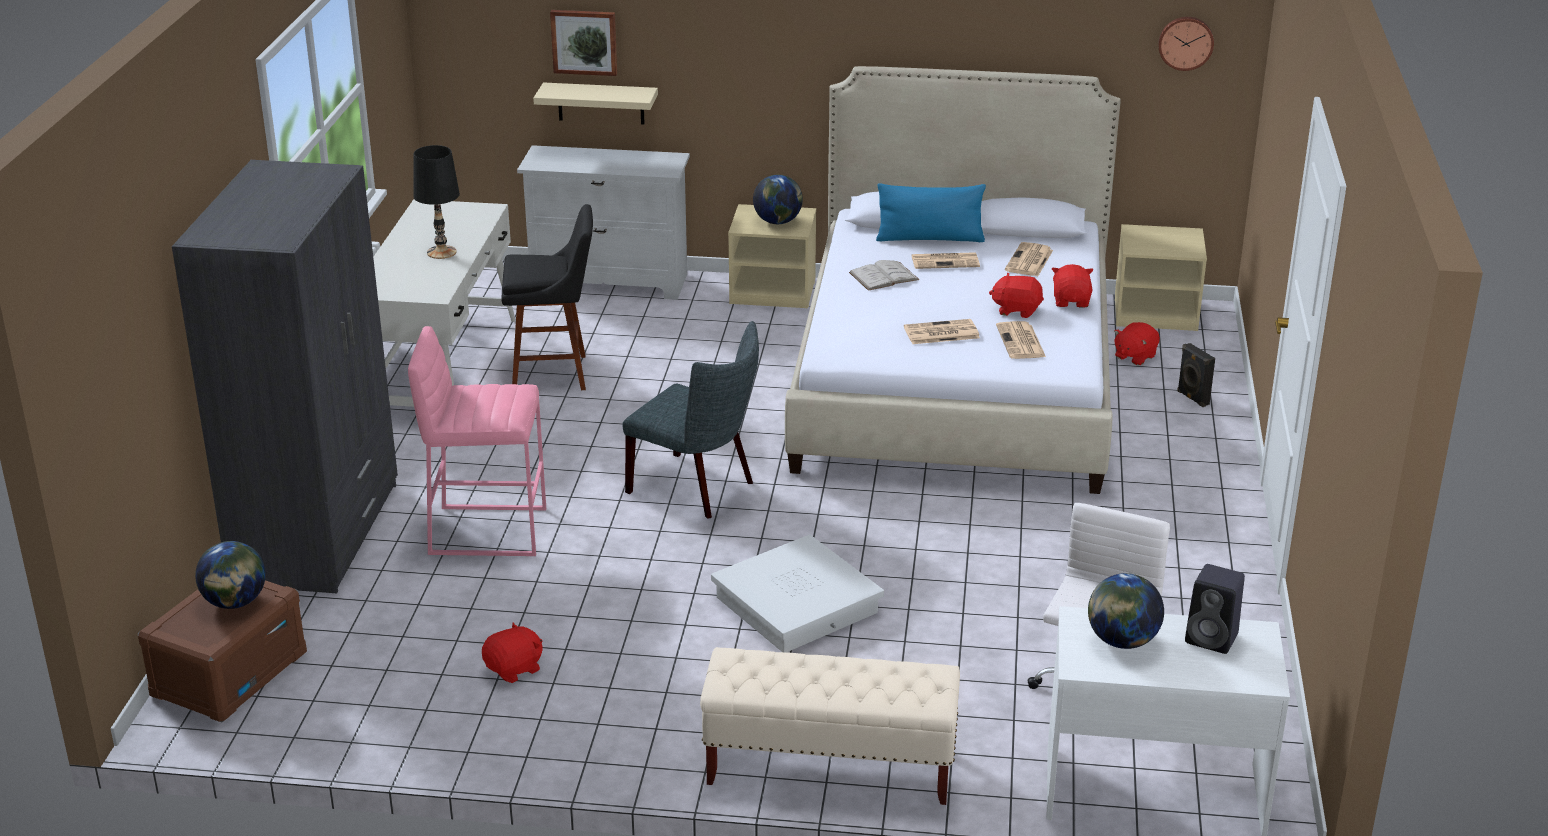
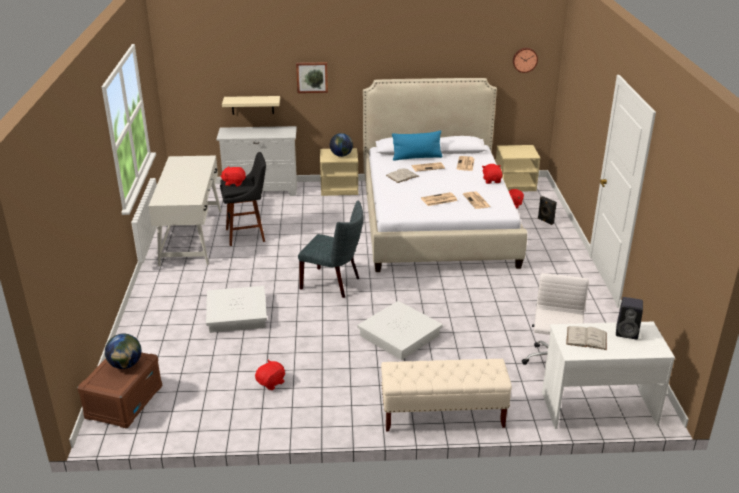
camera: 10 degrees left, 0 degrees up
(318, 533) = (151, 324): grey wardrobe -> none
(441, 252) = (190, 180): black table lamp -> none
(487, 530) = (237, 314): pink stool -> white storage box
(584, 42) = (243, 75): picture -> picture (312, 77)
(1016, 310) = (468, 186): red plush toy -> red plush toy (234, 183)
(1122, 641) = (586, 338): globe -> white book

